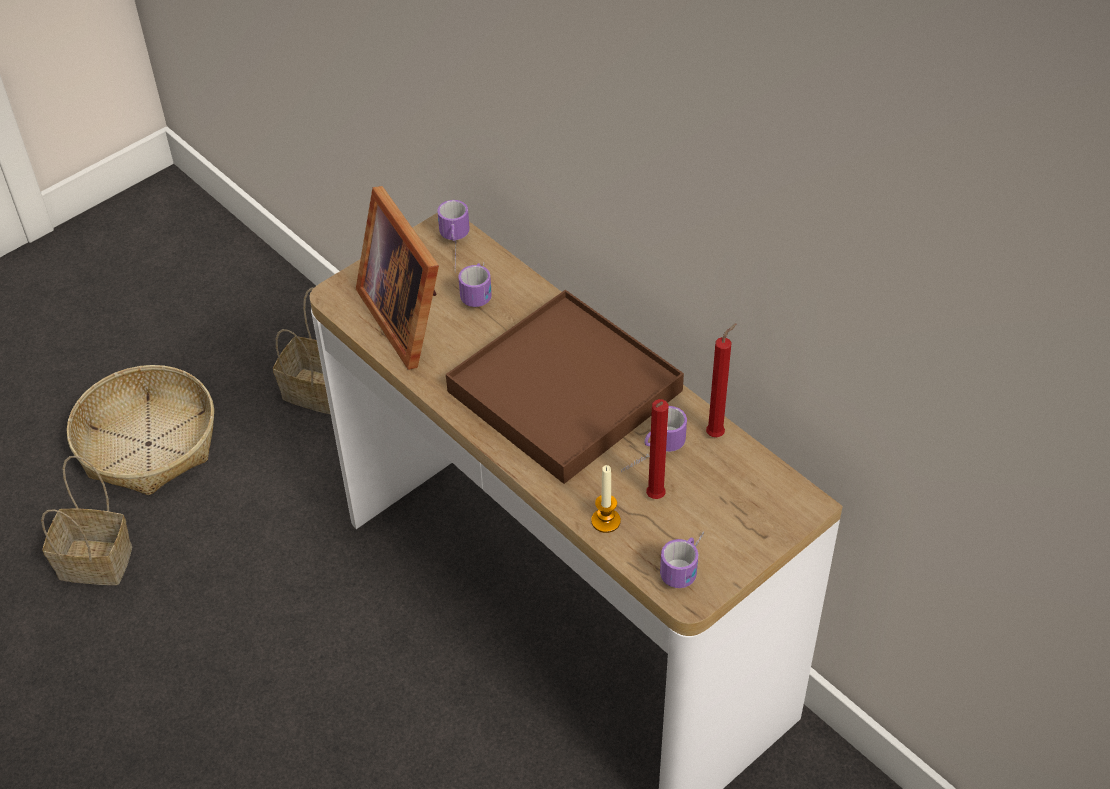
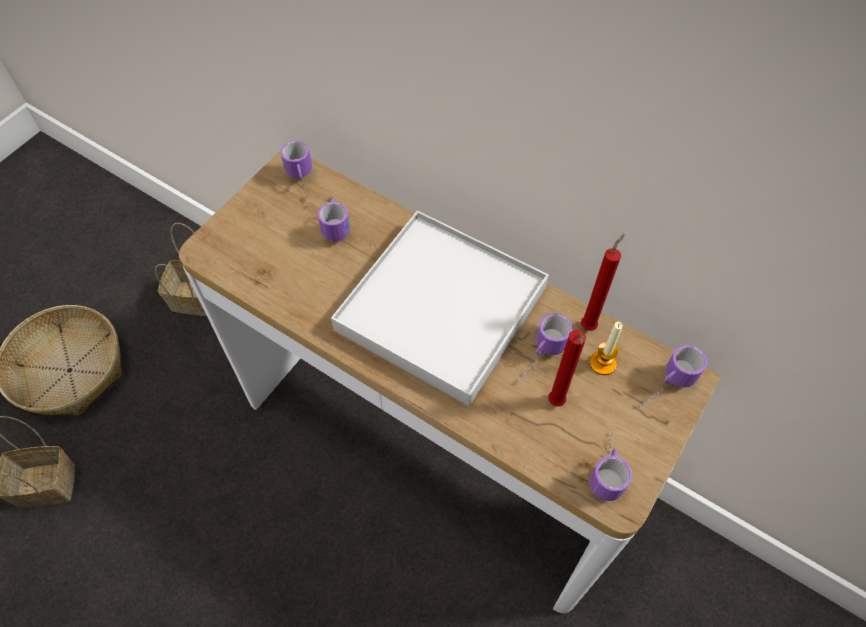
camera: 15 degrees left, 10 degrees up
(408, 315) = (277, 258): picture frame -> none
(565, 391) = (442, 308): brown tray -> white tray
(606, 521) = (519, 437): candle -> candle (602, 363)
(774, 505) = (664, 388): none -> mug

